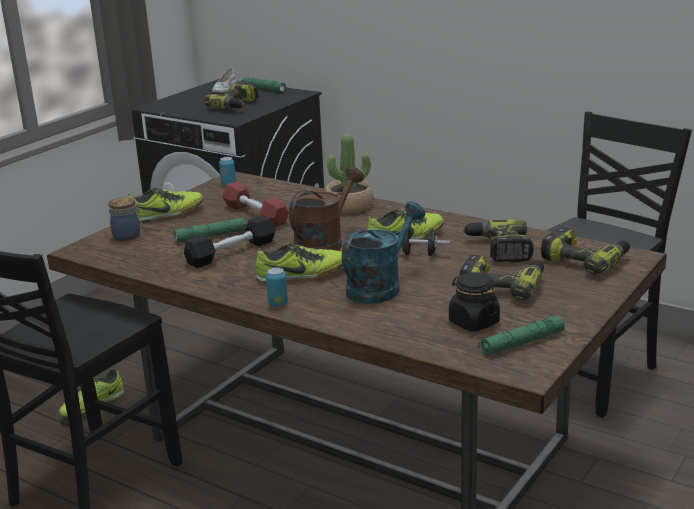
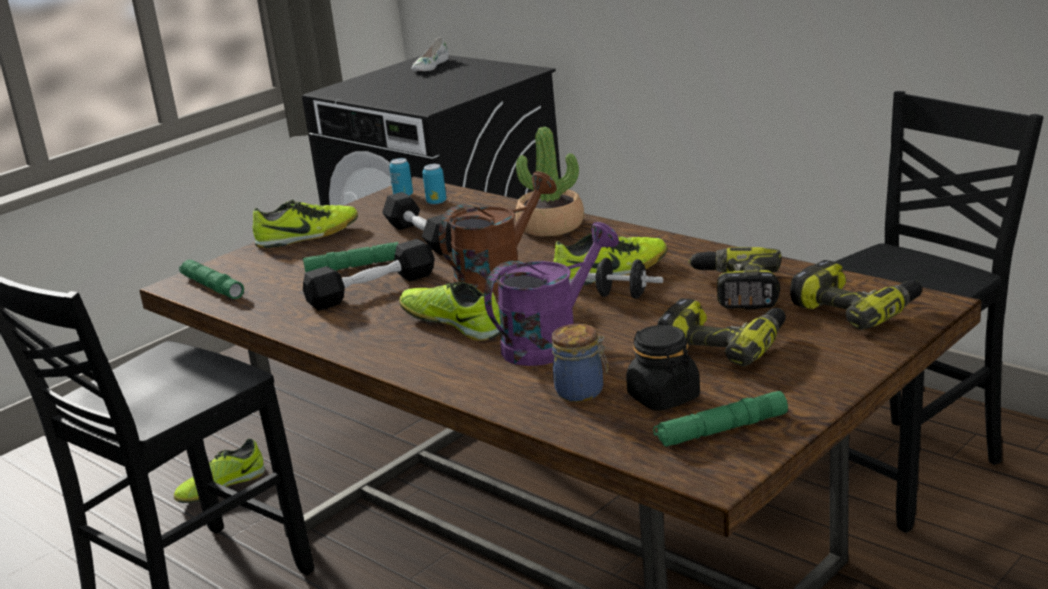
camera: 10 degrees right, 0 degrees up
(128, 236) = (248, 265): jar -> jar (582, 392)
(236, 106) = (436, 89): power drill -> none
(255, 214) = (423, 237): red dumbbell -> black dumbbell
(263, 89) = (480, 65): green flashlight -> green flashlight (212, 287)
(278, 304) = (405, 363): can -> can (436, 202)
(302, 275) = (452, 323): shoe -> shoe turned 135 degrees counterclockwise
(379, 287) = (551, 342): turquoise watering can -> purple watering can

